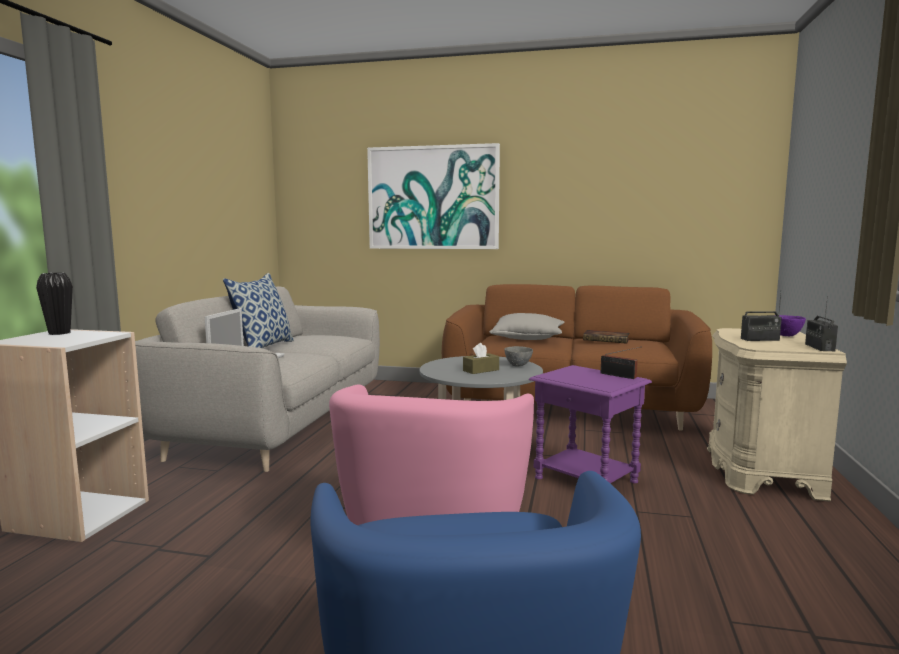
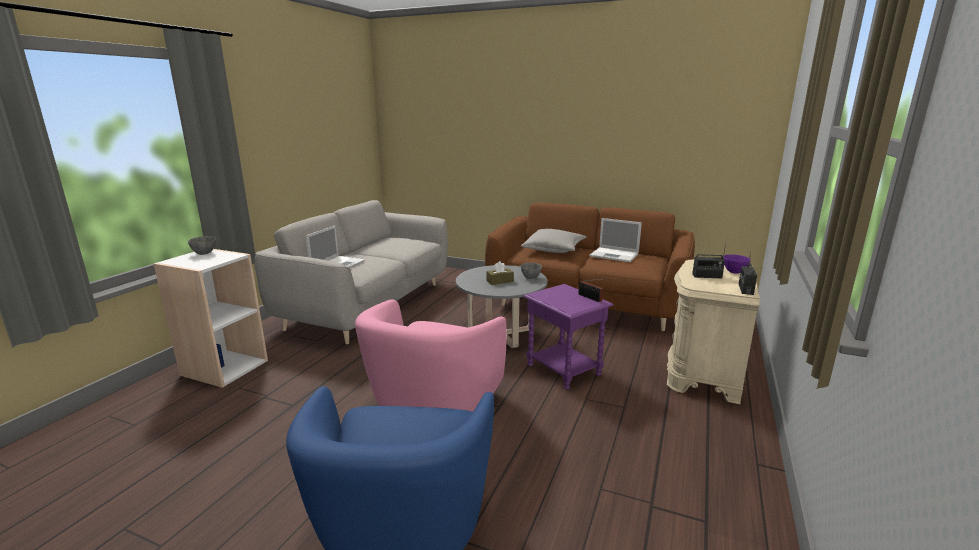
camera: 10 degrees right, 10 degrees up
(59, 333) = (204, 253): black vase -> grey bowl
(263, 347) = (356, 250): pillow -> none
(433, 198) = (493, 128): picture -> none
(607, 340) = (615, 255): book -> laptop

